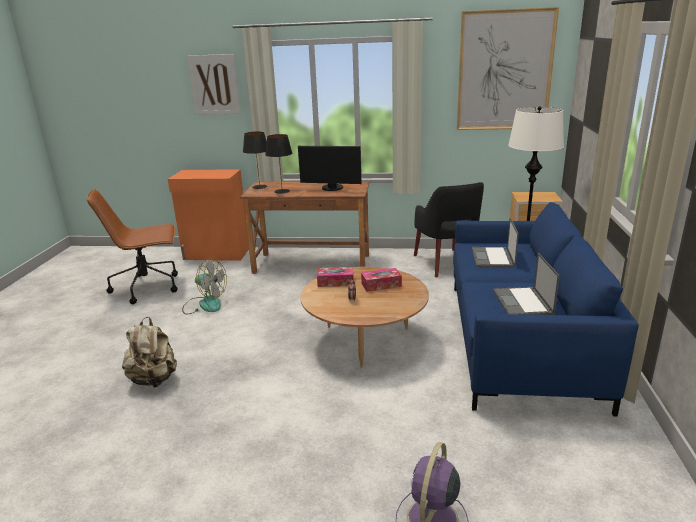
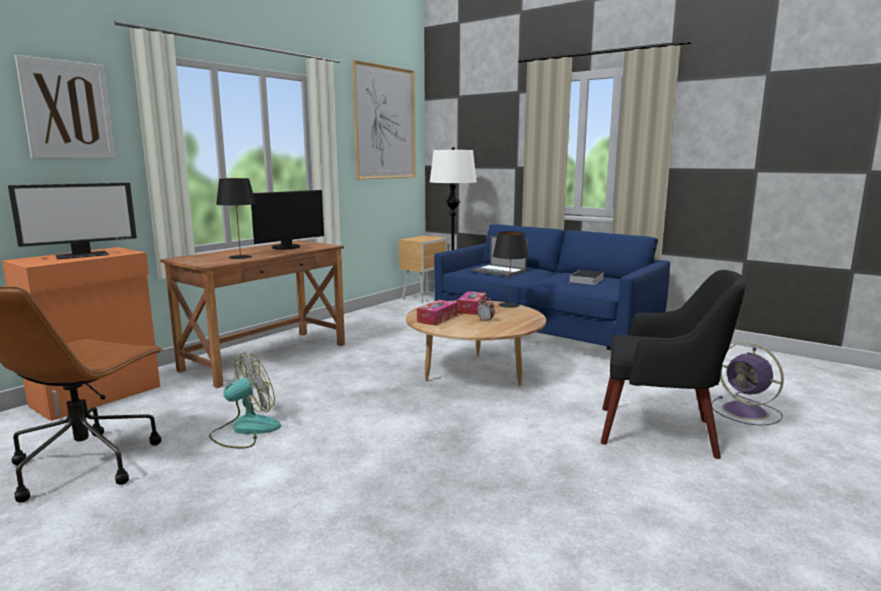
camera: 60 degrees left, 10 degrees down
(154, 379) = (403, 497): beige backpack -> none
(207, 173) = (82, 255): none -> monitor
(259, 187) = (192, 260): black table lamp -> black table lamp (509, 305)
(446, 263) = (384, 317): black armchair -> black armchair (661, 432)
(523, 302) = (586, 280): laptop -> book

